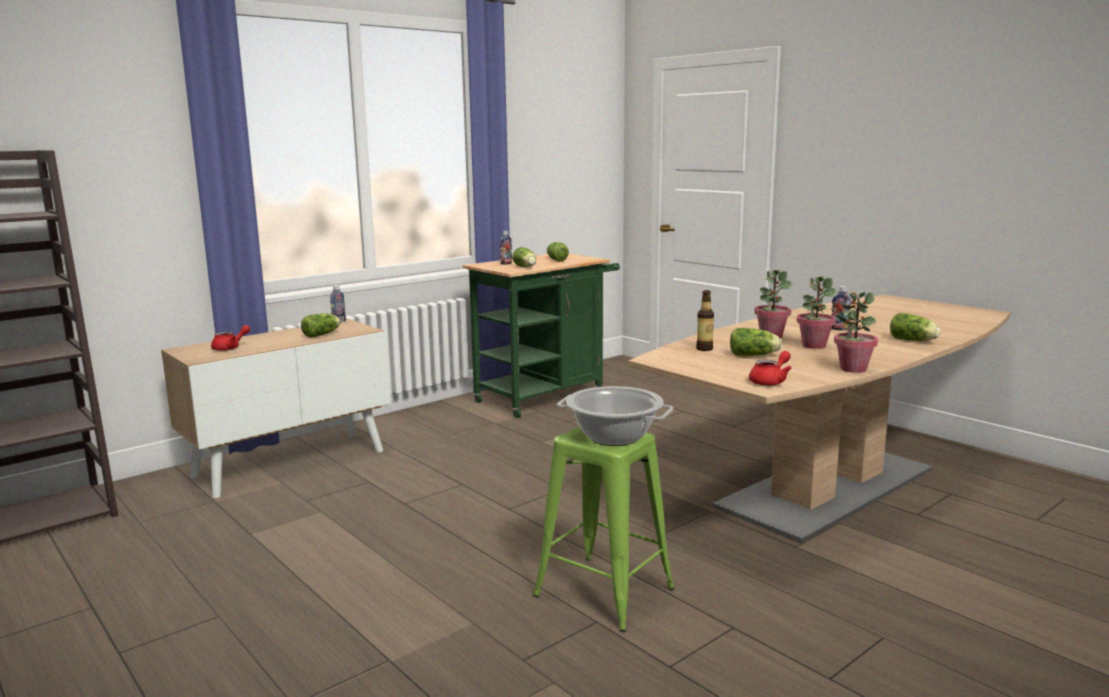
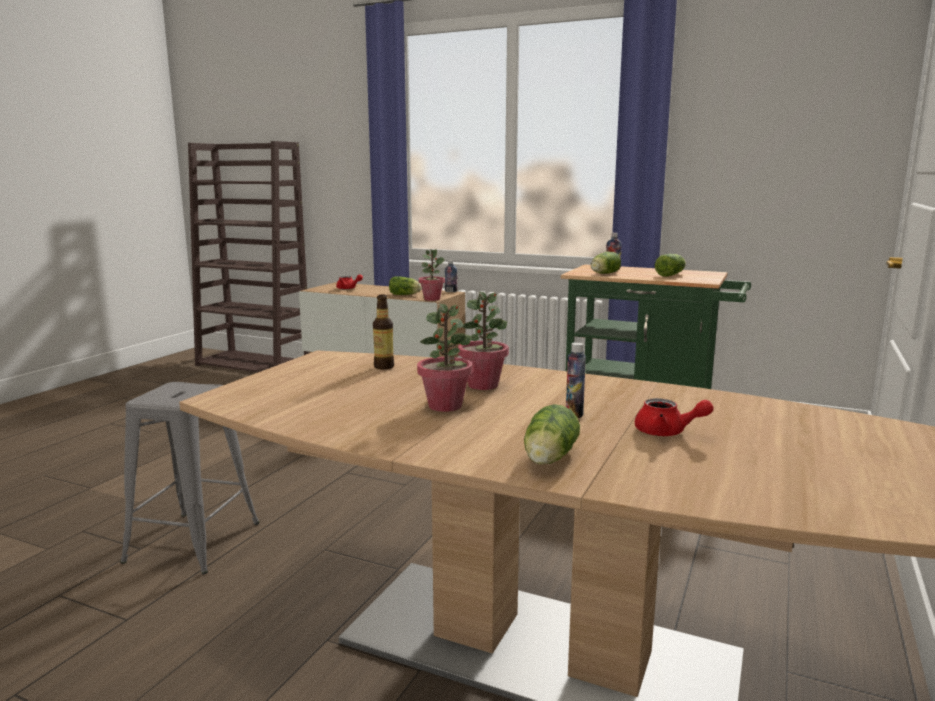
camera: 65 degrees right, 0 degrees up
(605, 592) = (192, 542): green stool -> grey stool
(613, 437) = (174, 396): cooking pot -> none
(755, 355) = (367, 385): lettuce -> none
(770, 381) = (244, 398): red teapot -> red teapot (667, 432)
(853, 369) = (322, 429): potted plant -> potted plant (432, 299)

